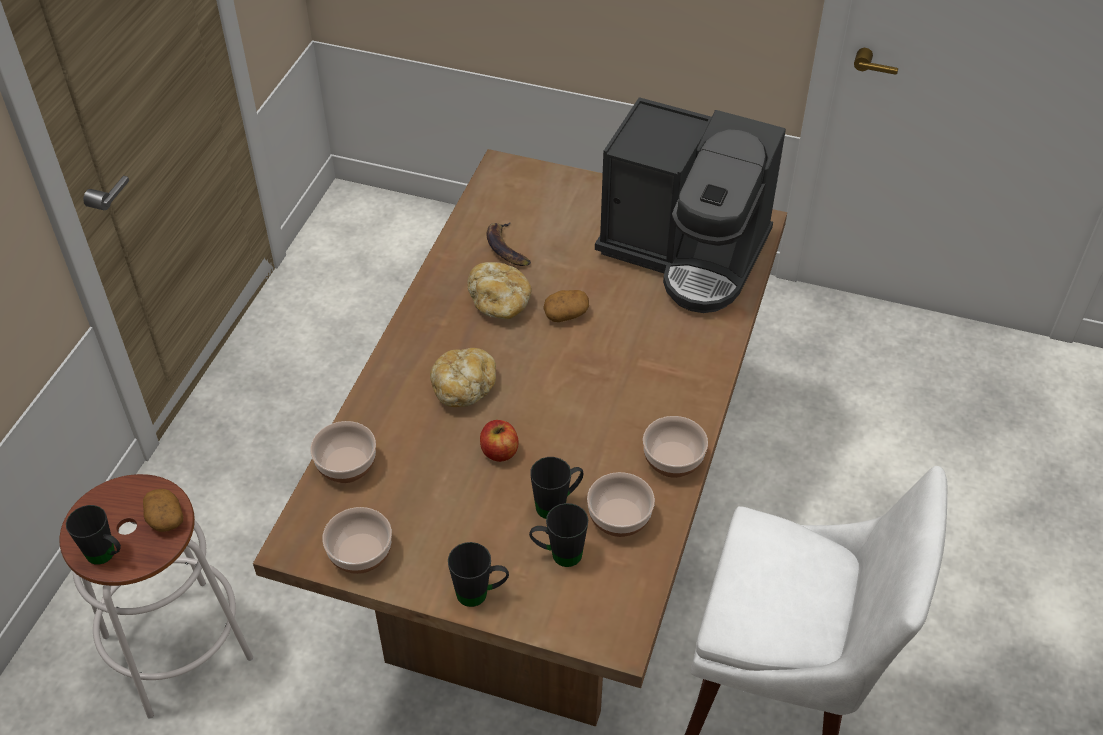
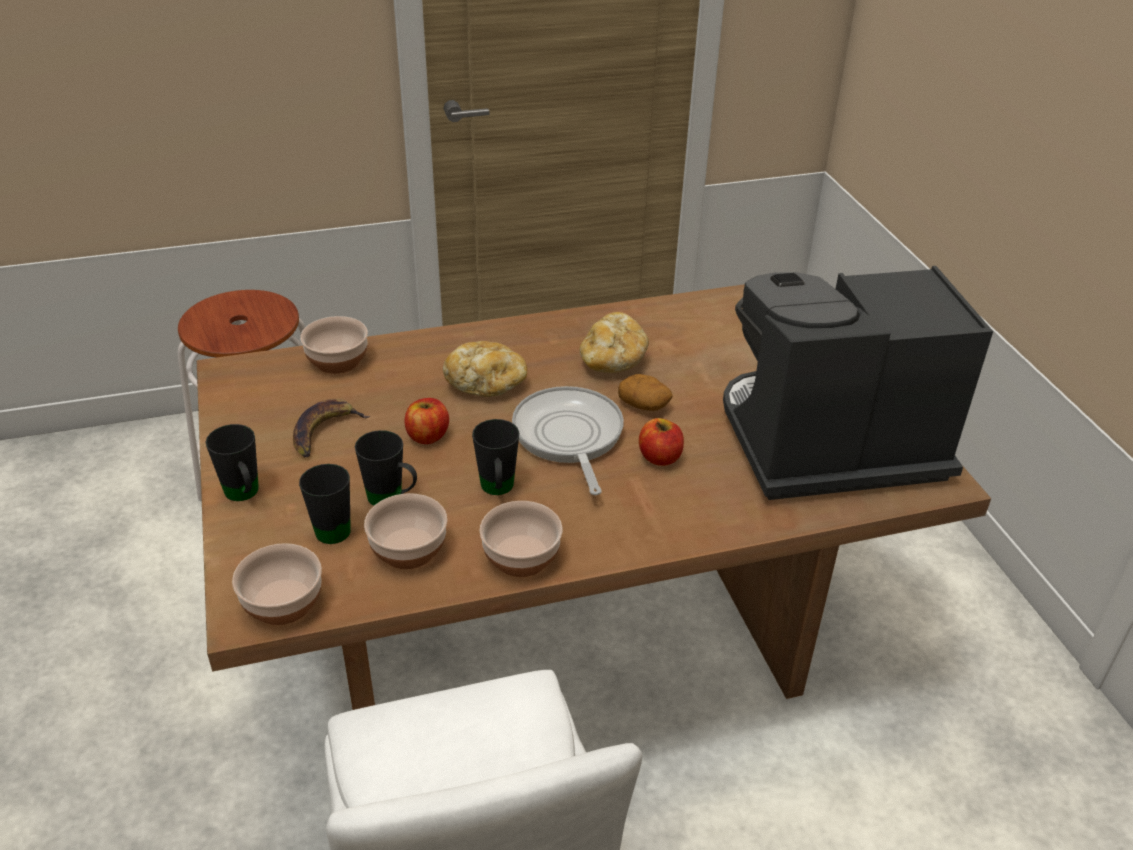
camera: 55 degrees right, 10 degrees down
(106, 556) = (203, 324): black mug -> black mug (497, 490)
(164, 518) = (258, 332): potato -> none
(359, 554) = (243, 408): bowl -> bowl (282, 602)
(506, 248) = (686, 336): banana -> banana (324, 431)
(568, 373) = (568, 437): none -> frying pan
(629, 337) = (660, 457): none -> apple
(685, 252) = (826, 447): coffee machine -> coffee machine turned 90 degrees clockwise

